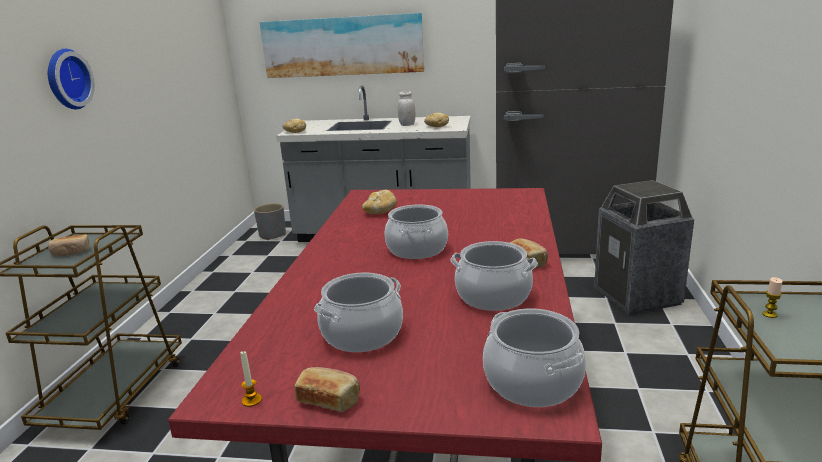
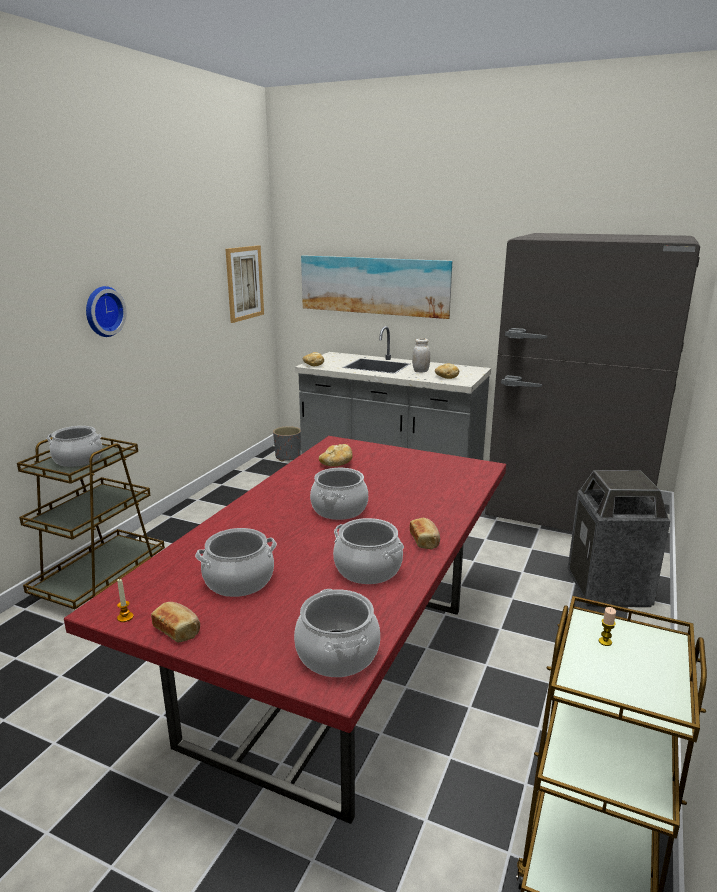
camera: 15 degrees right, 0 degrees up
(71, 252) = (78, 460): bread -> cooking pot
(205, 53) = (244, 283): none -> picture

